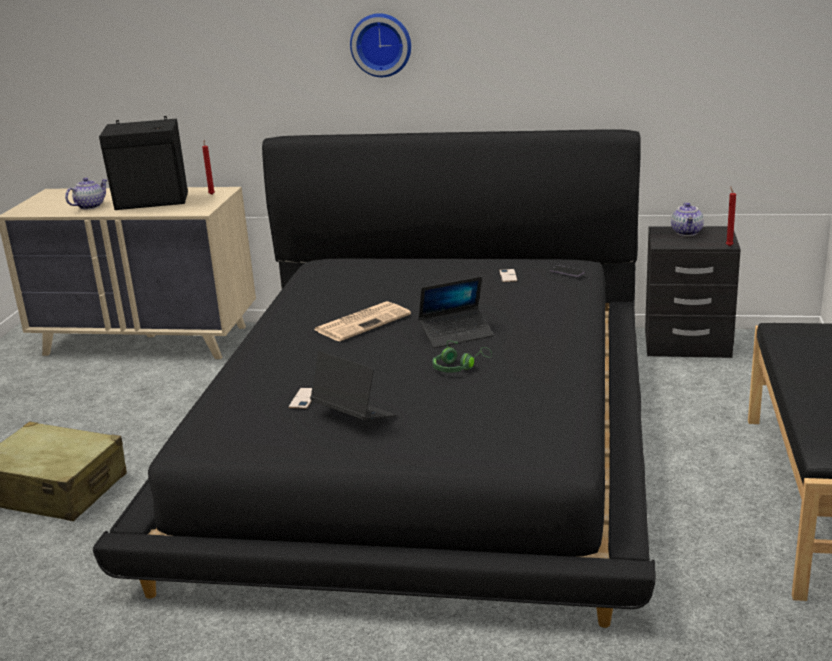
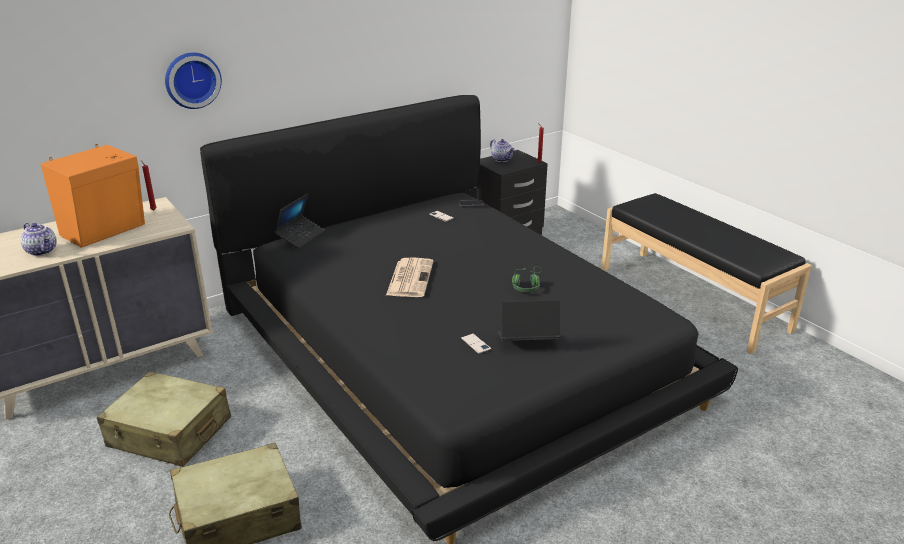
camera: 45 degrees left, 5 degrees up
(90, 206) = (42, 251): teapot -> teapot turned 135 degrees clockwise
(111, 408) = (170, 433): none -> beige suitcase
(153, 202) = (106, 230): black speaker -> orange speaker
(381, 44) = (285, 51): wall clock -> wall clock (192, 79)
(456, 334) = (485, 265): laptop -> laptop (300, 236)

